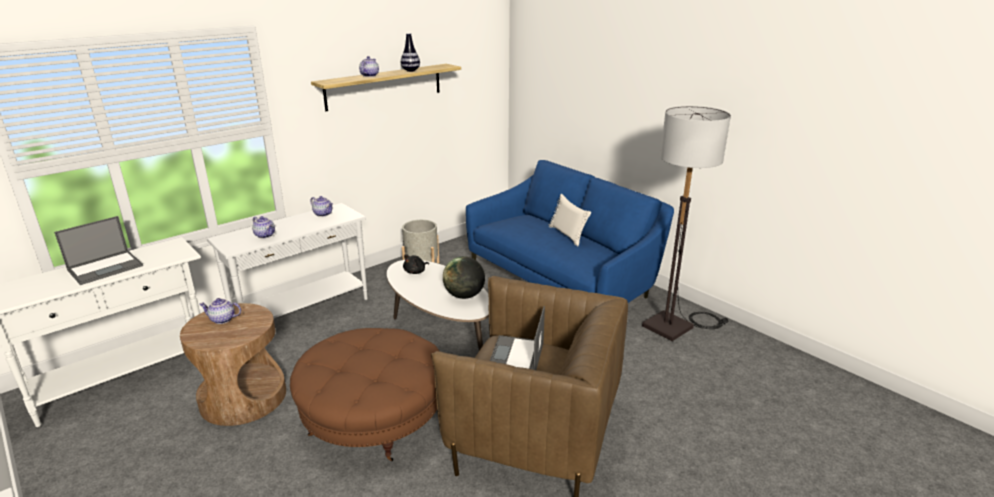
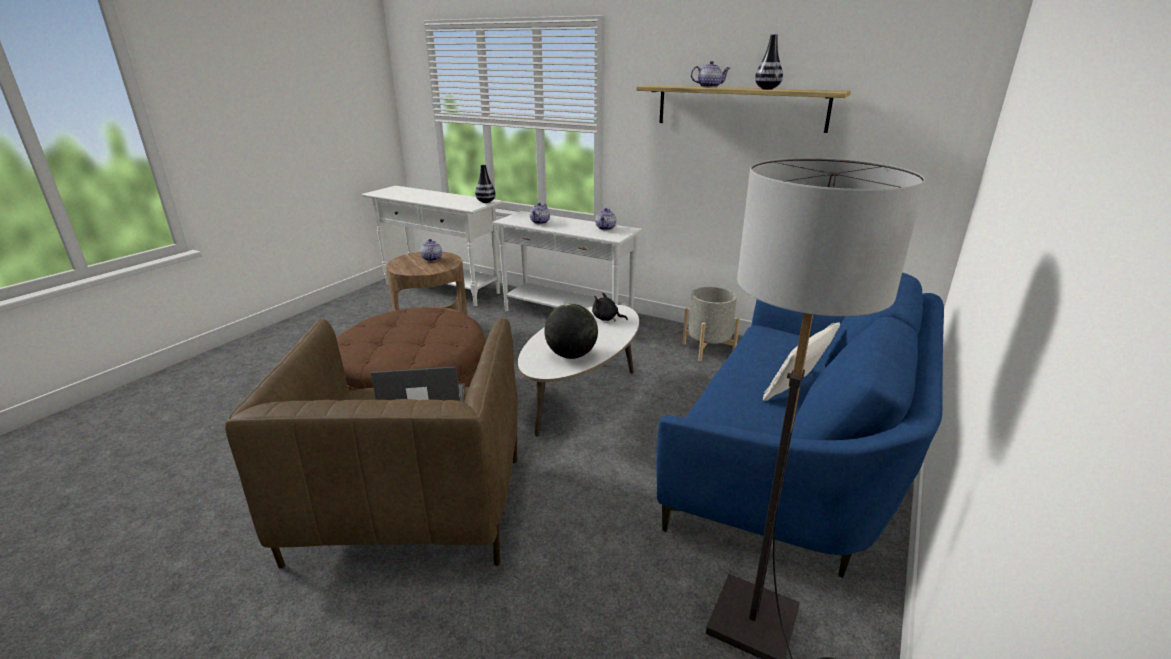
camera: 70 degrees right, 0 degrees up
(106, 267) = (439, 197): laptop -> none
(175, 245) = (486, 202): none -> vase

